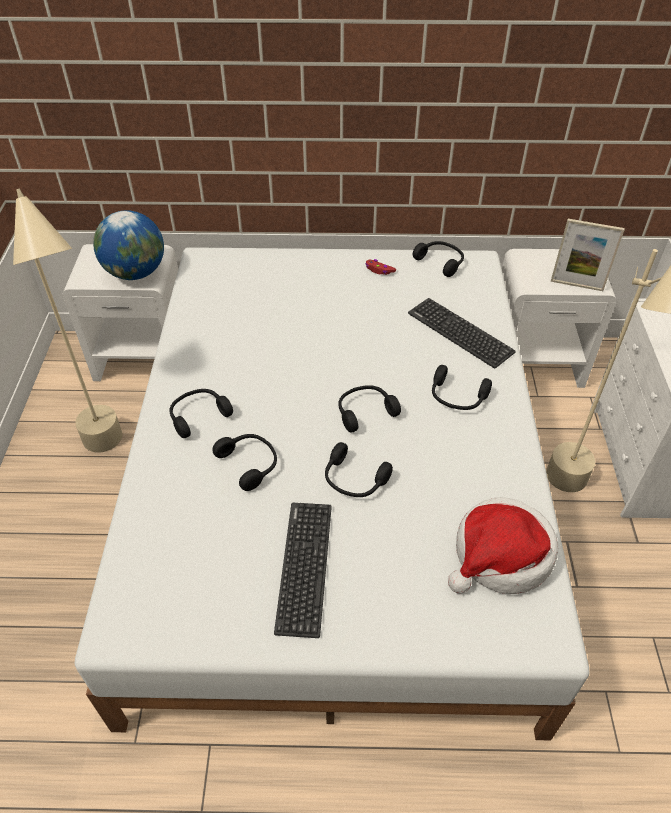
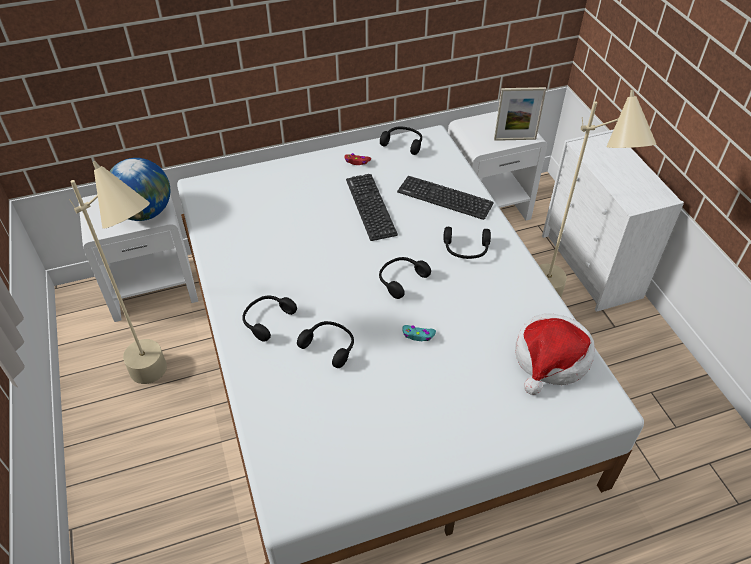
camera: 20 degrees left, 0 degrees up
(304, 566) = (412, 411): keyboard -> keyboard (370, 207)
(353, 480) = (418, 335): black headphones -> turquoise game controller

